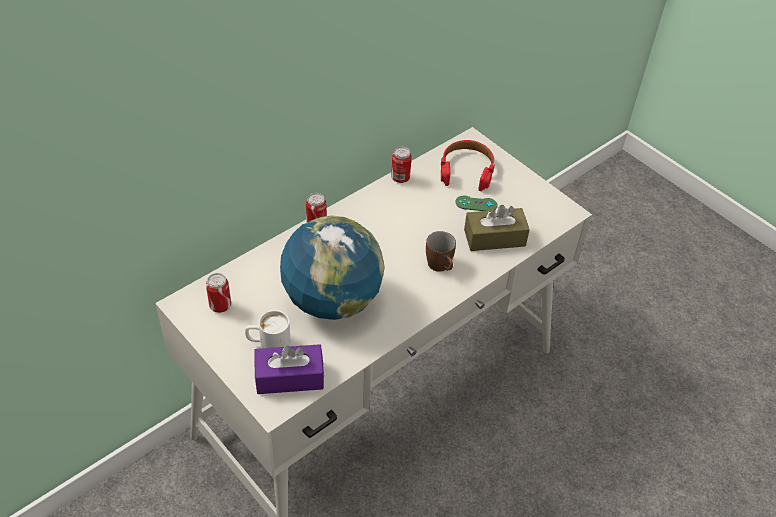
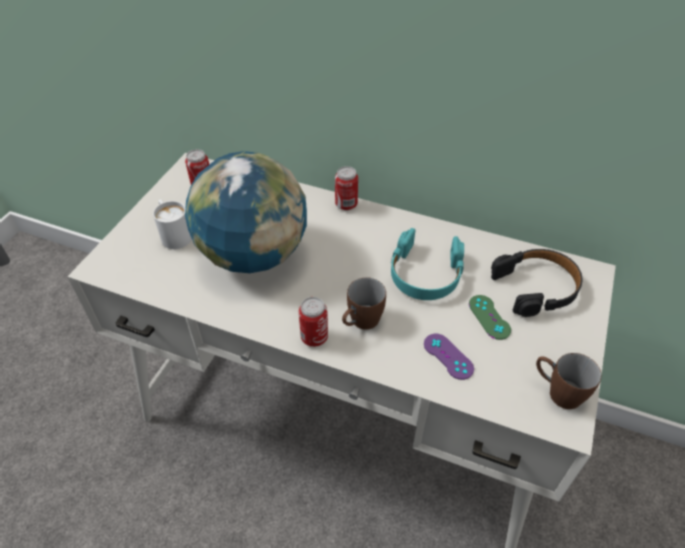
camera: 65 degrees right, 0 degrees up
(289, 377) = (139, 264): purple tissue box -> none
(400, 178) = (467, 237): can -> can (314, 337)
(419, 215) = (425, 274): none -> turquoise headphones
(466, 170) = (536, 287): red headphones -> black headphones
(494, 238) = (448, 356): brown tissue box -> purple game controller
(547, 204) = (557, 392): none -> brown mug

